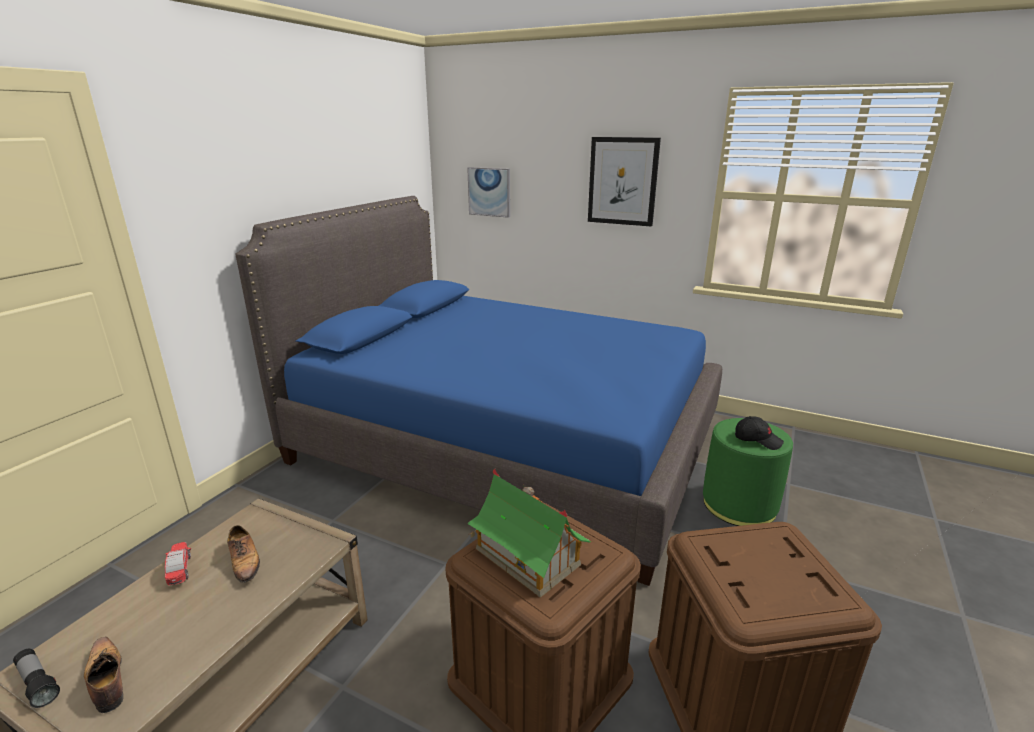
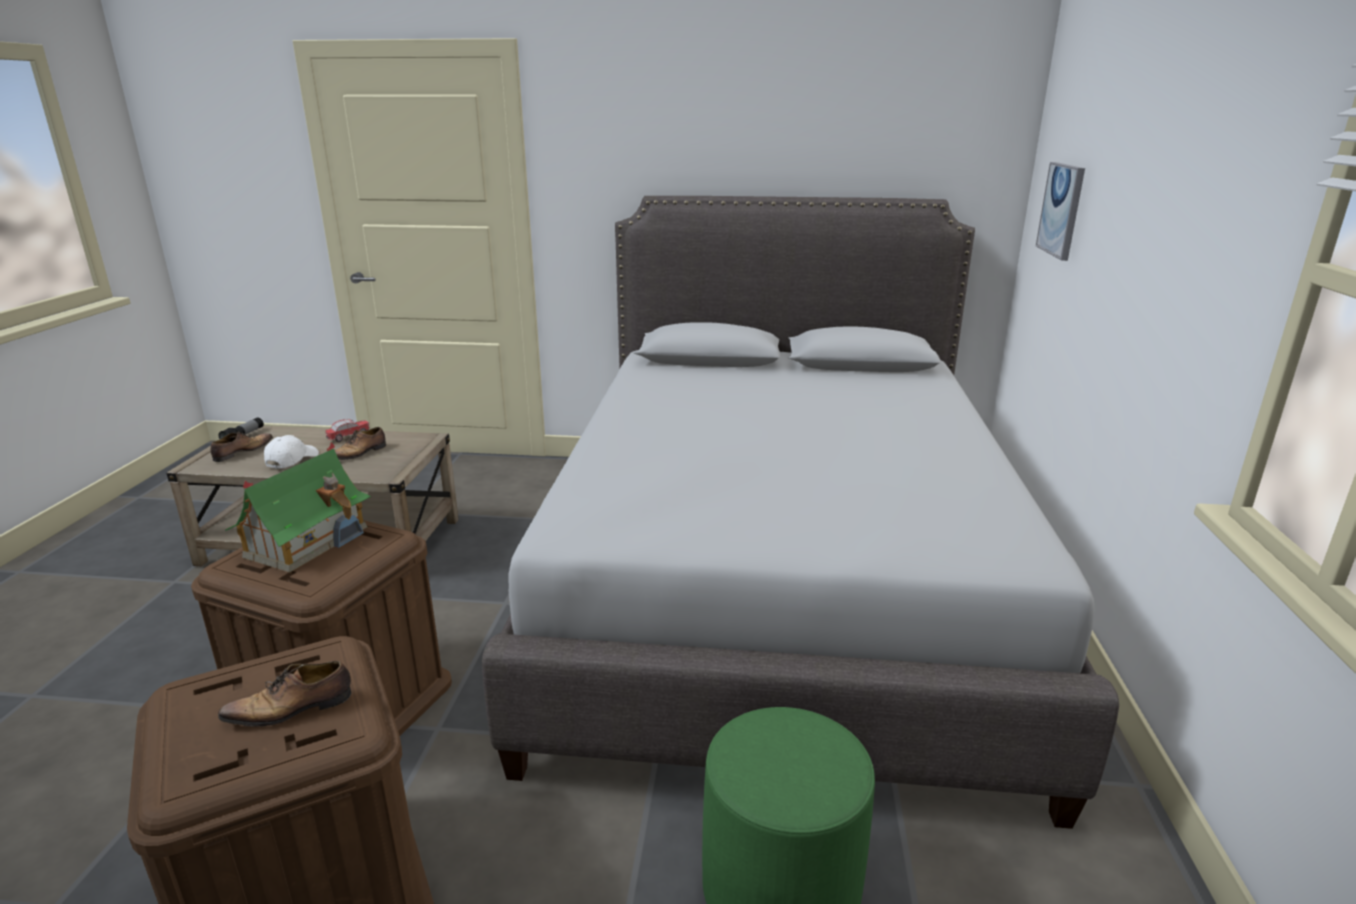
camera: 70 degrees right, 0 degrees up
(201, 621) = (292, 460): none -> white cap
(506, 443) = (779, 585): blue bed -> grey bed
(623, 181) = (1185, 211): picture -> none
(757, 440) = (766, 766): black cap -> none
(766, 554) = (292, 709): none -> shoe

